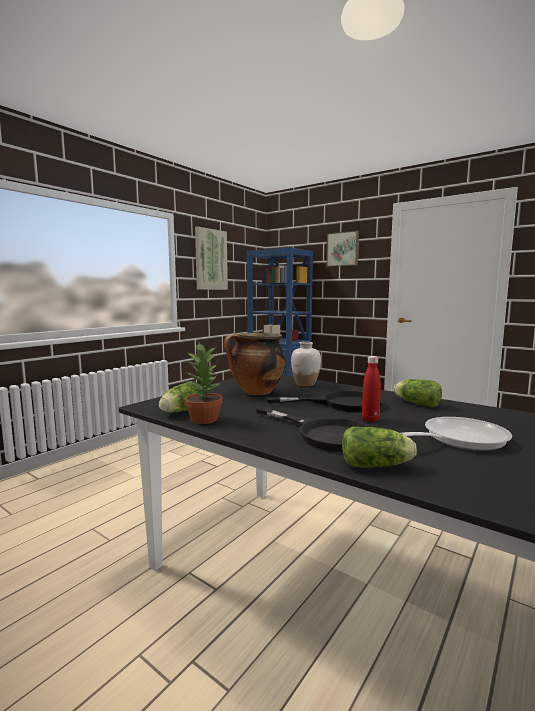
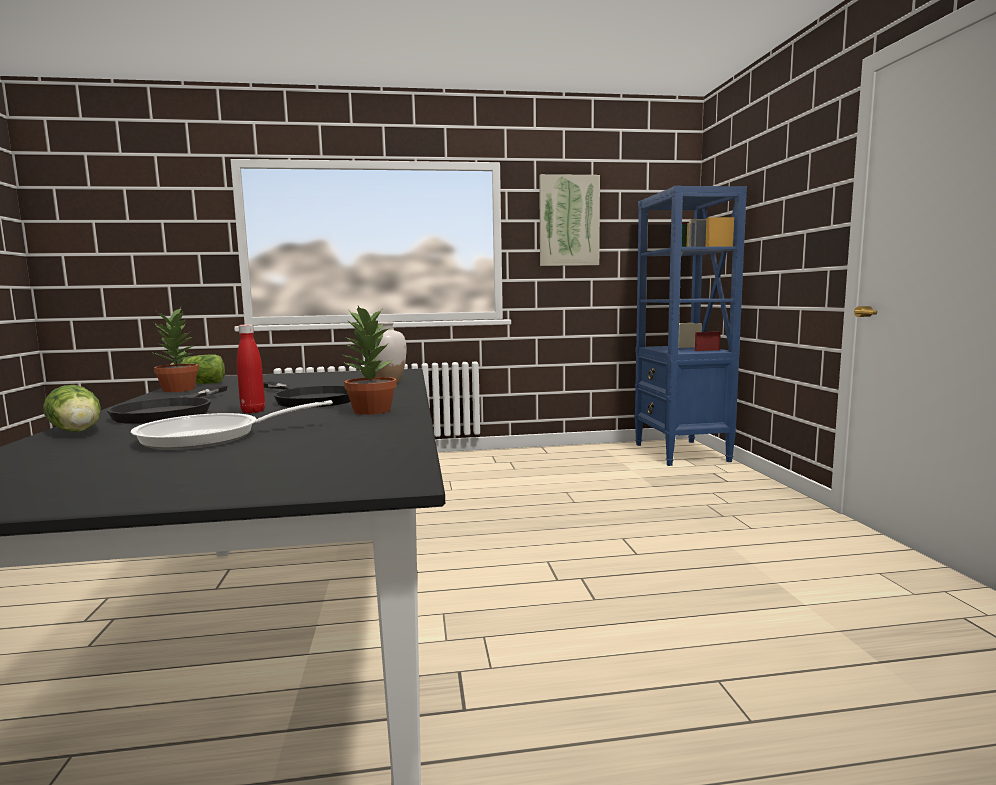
camera: 45 degrees right, 0 degrees up
(256, 392) = (310, 381): cooking pot -> none
(343, 249) = (787, 174): picture -> none
(415, 403) = (370, 411): lettuce -> potted plant
(458, 439) = (211, 437): frying pan -> frying pan turned 135 degrees clockwise

